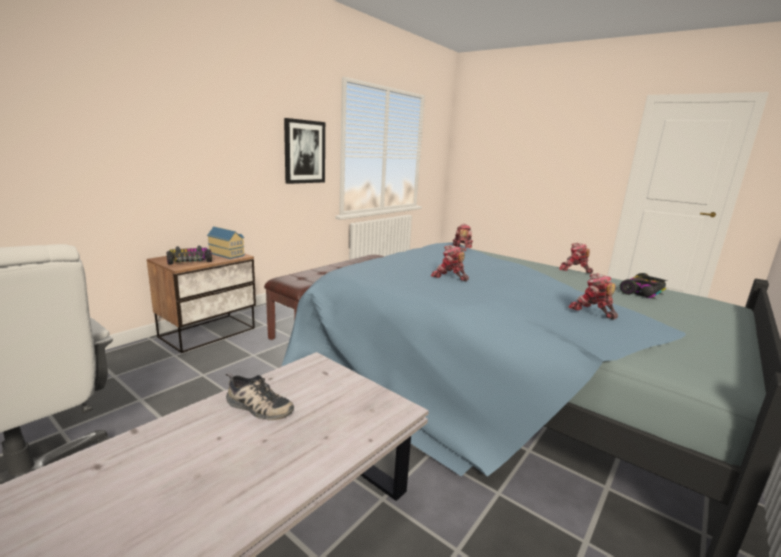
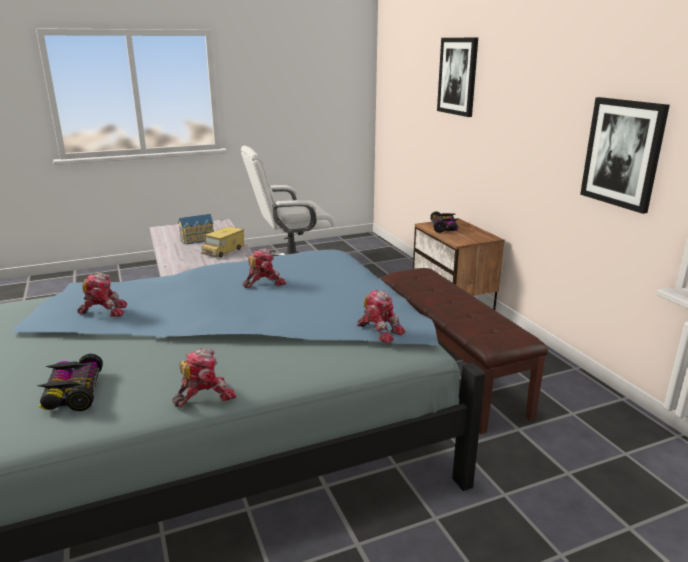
camera: 120 degrees right, 5 degrees up
(87, 89) = (458, 76): none -> picture
(227, 254) = (468, 238): toy house -> toy house (198, 240)
(257, 407) = (223, 251): shoe -> toy truck

